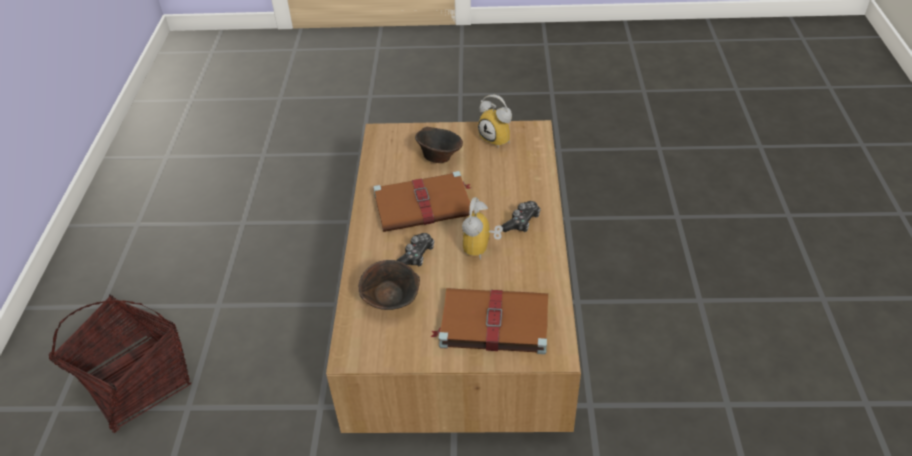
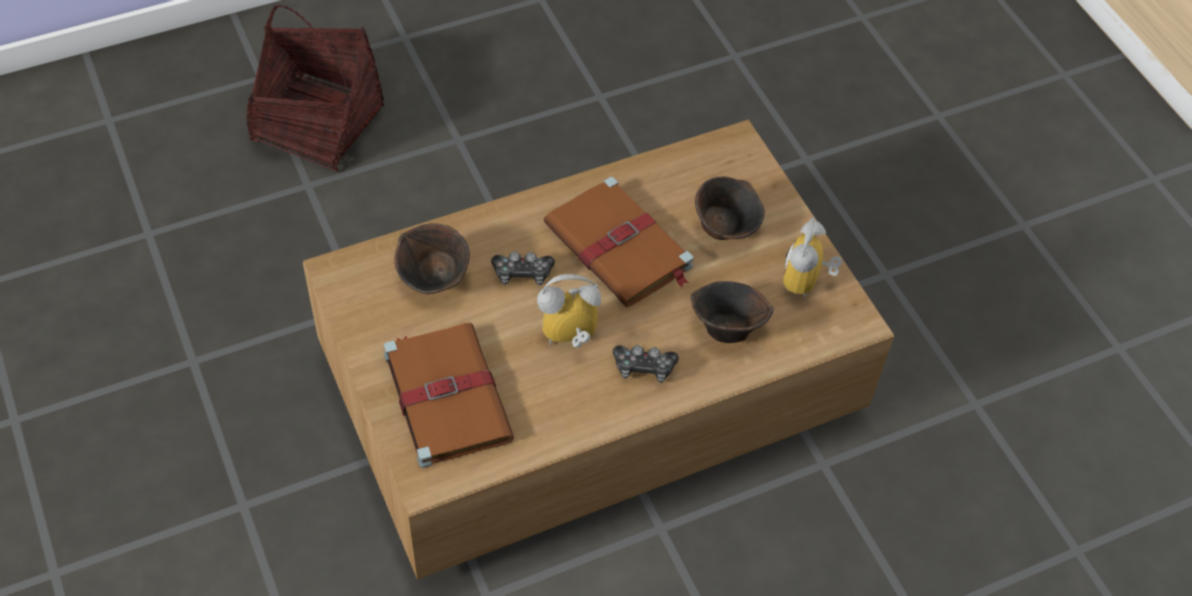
camera: 60 degrees right, 10 degrees up
(511, 179) = (726, 327): none -> brown bowl

